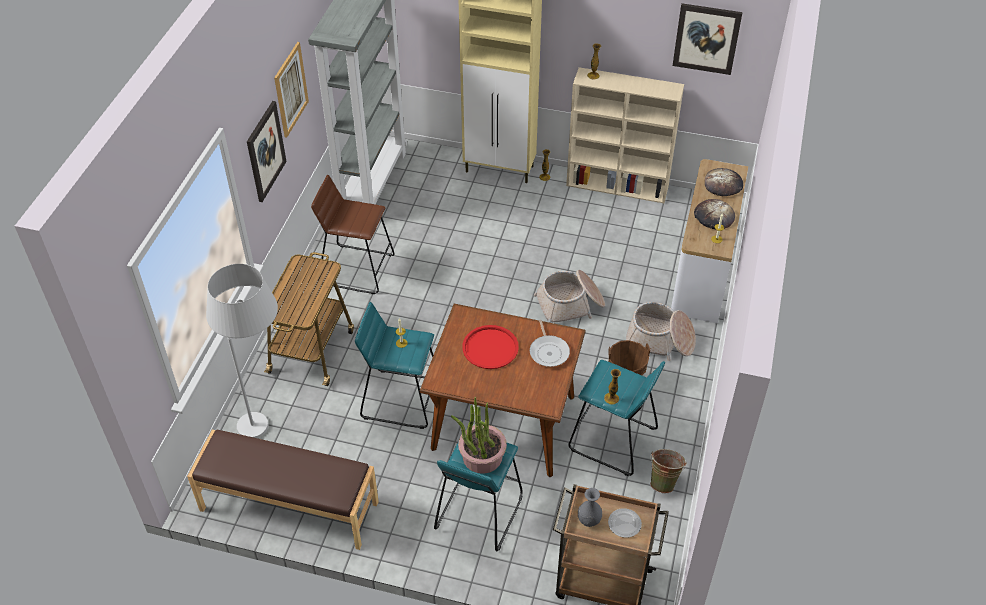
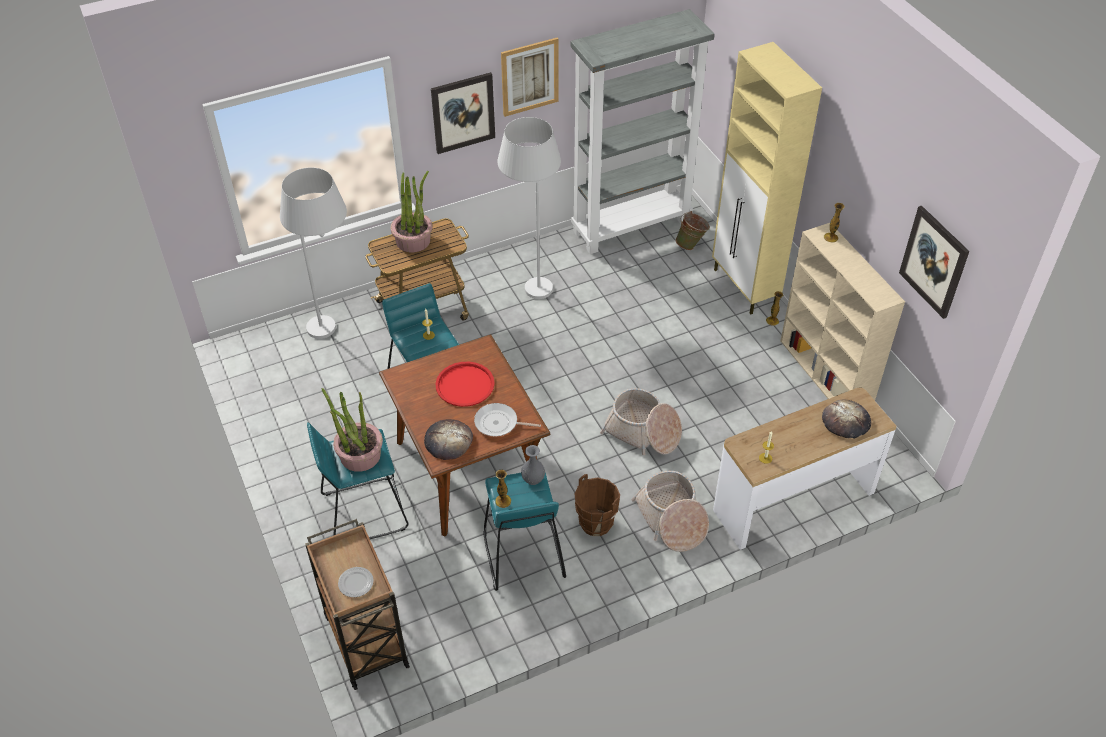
camera: 50 degrees right, 0 degrees up
(289, 507) = (268, 397): brown bench -> none
(293, 288) = (413, 240): none -> potted plant
(357, 269) = (531, 279): brown stool -> white floor lamp
(549, 351) = (499, 423): frying pan -> frying pan turned 60 degrees clockwise
(588, 520) = (339, 556): grey vase -> grey vase (533, 479)
(664, 481) = (513, 619): green bucket -> green bucket (691, 245)
(713, 216) = (793, 439): bread -> bread (448, 441)

